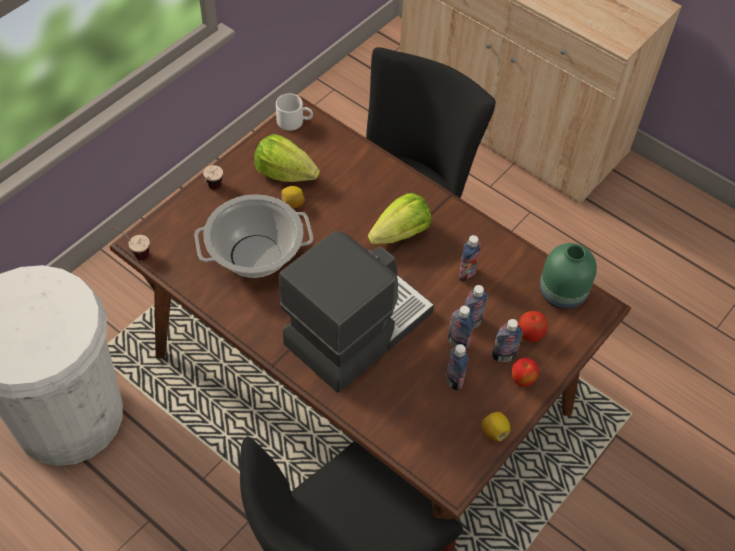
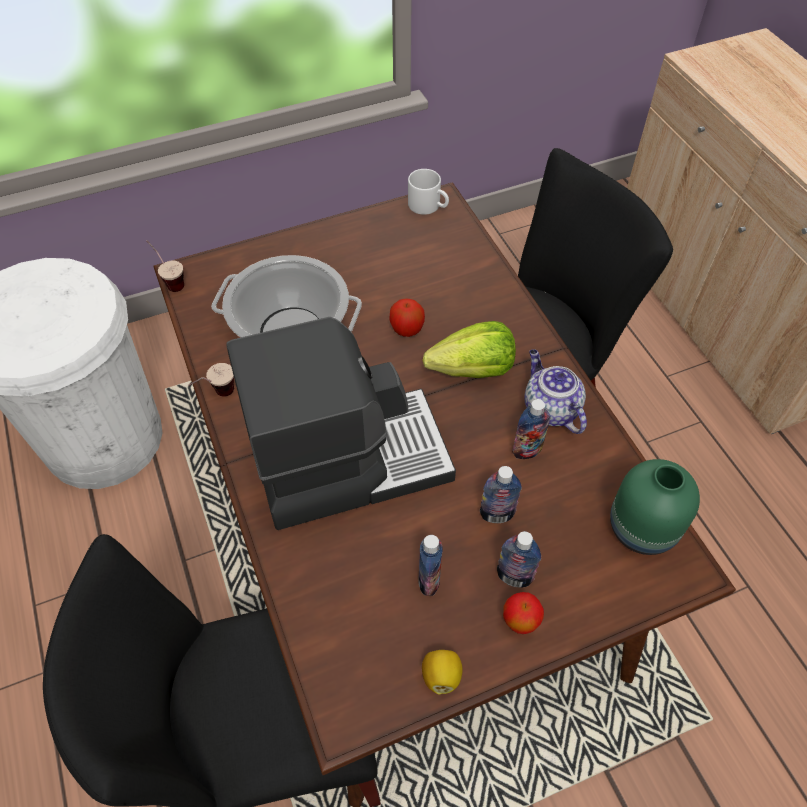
camera: 30 degrees right, 0 degrees up
(212, 191) = (292, 247): cup -> cup (217, 396)
(285, 173) = (382, 256): lettuce -> none
(292, 204) = (369, 291): lemon -> none
(458, 343) = (464, 533): bottle -> none
(465, 240) = (549, 409): none -> teapot
(530, 334) = (567, 564): apple -> apple (406, 329)

